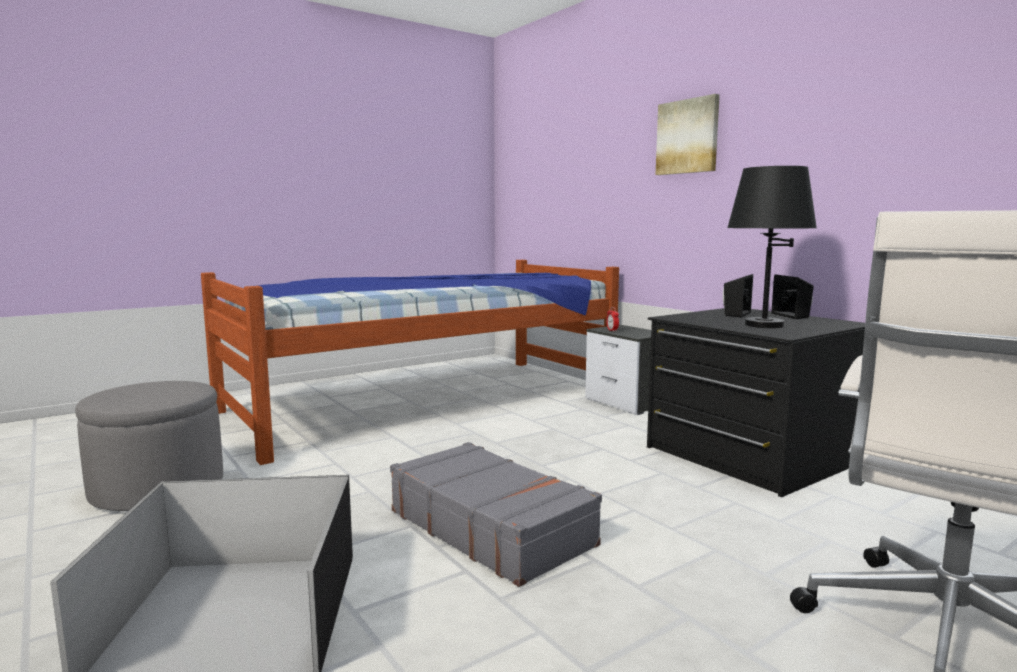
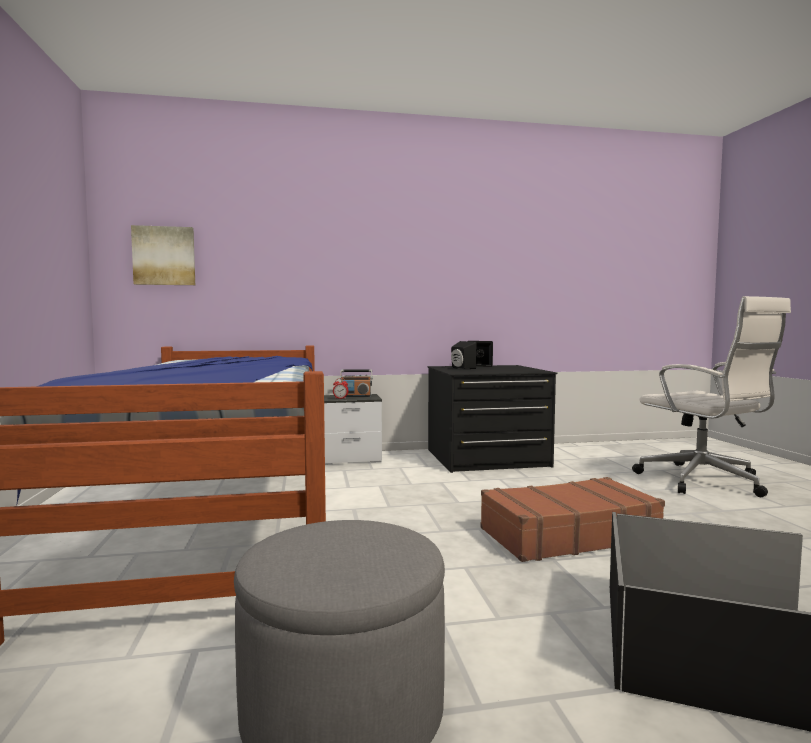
camera: 65 degrees left, 5 degrees down
(491, 527) = (567, 535): grey suitcase -> brown suitcase
(638, 331) = (356, 396): none -> radio
(688, 137) = (375, 243): picture -> picture (164, 256)
(763, 325) = (507, 370): black table lamp -> none

